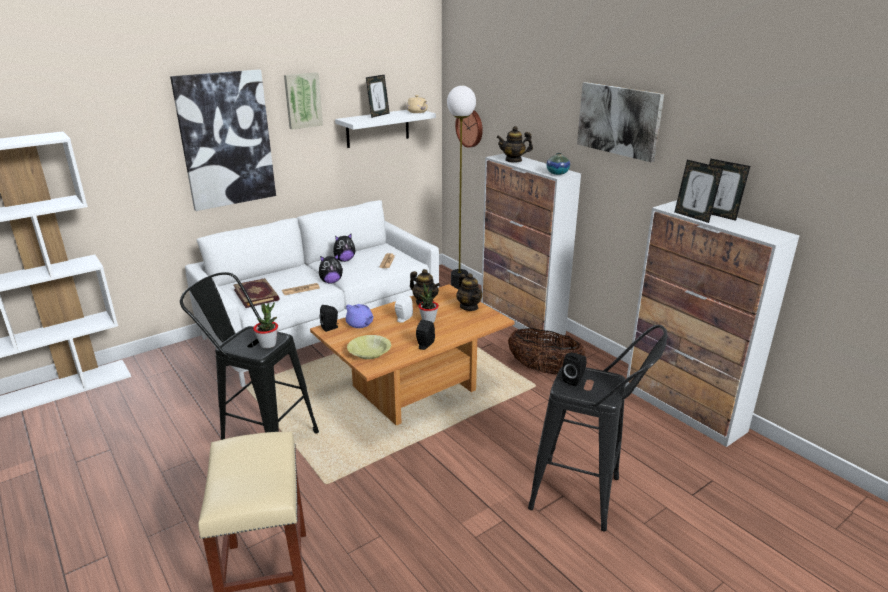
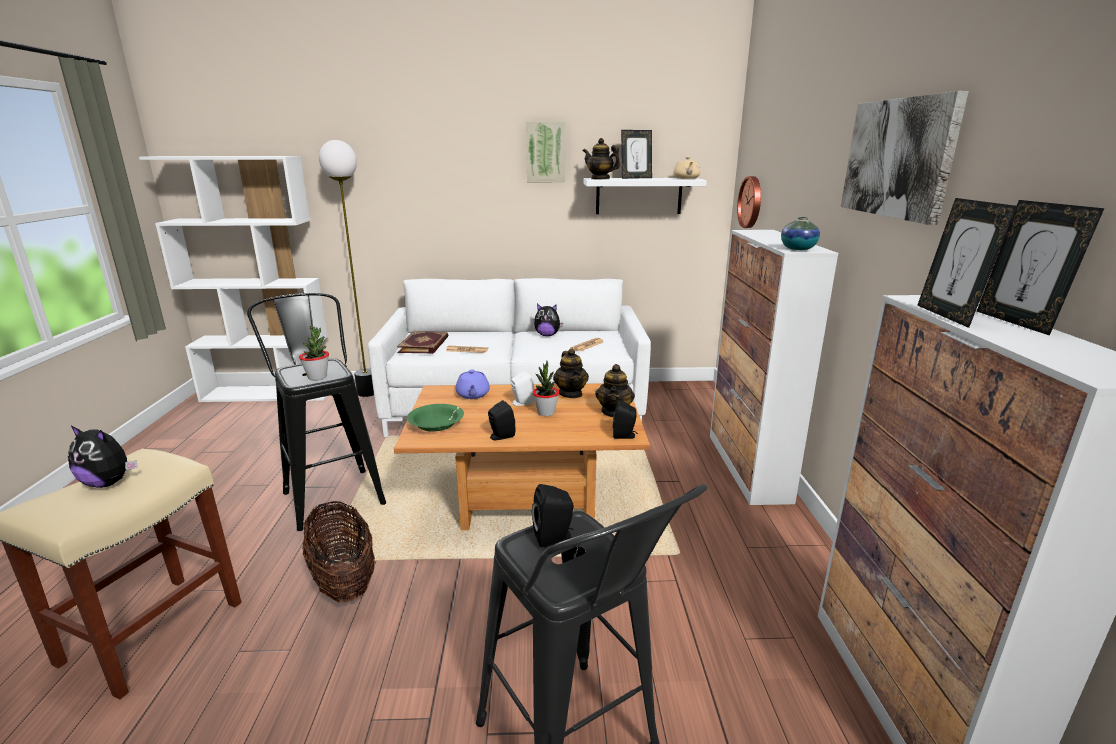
camera: 35 degrees right, 5 degrees down
(226, 140) = (455, 185): picture -> none
(331, 282) = (509, 351): plush toy -> plush toy (109, 483)
(331, 328) = (441, 390): black speaker -> black speaker (625, 436)
(369, 353) = (436, 424): yellow bowl -> green bowl
(459, 288) = (705, 410): floor lamp -> floor lamp (368, 392)
(513, 160) = (762, 234): teapot -> teapot (600, 179)
(544, 370) = (713, 538): basket -> basket (344, 580)

